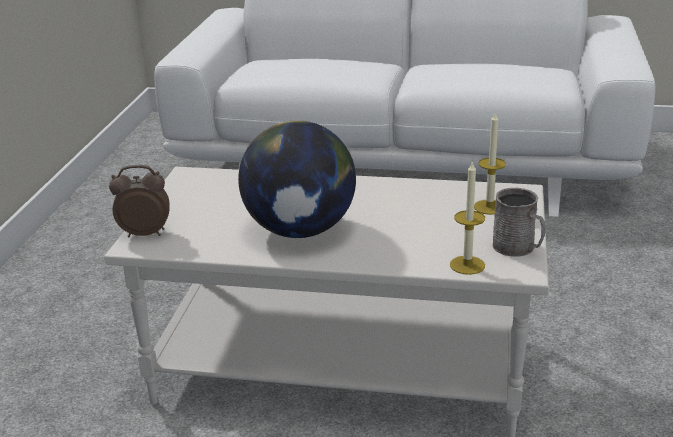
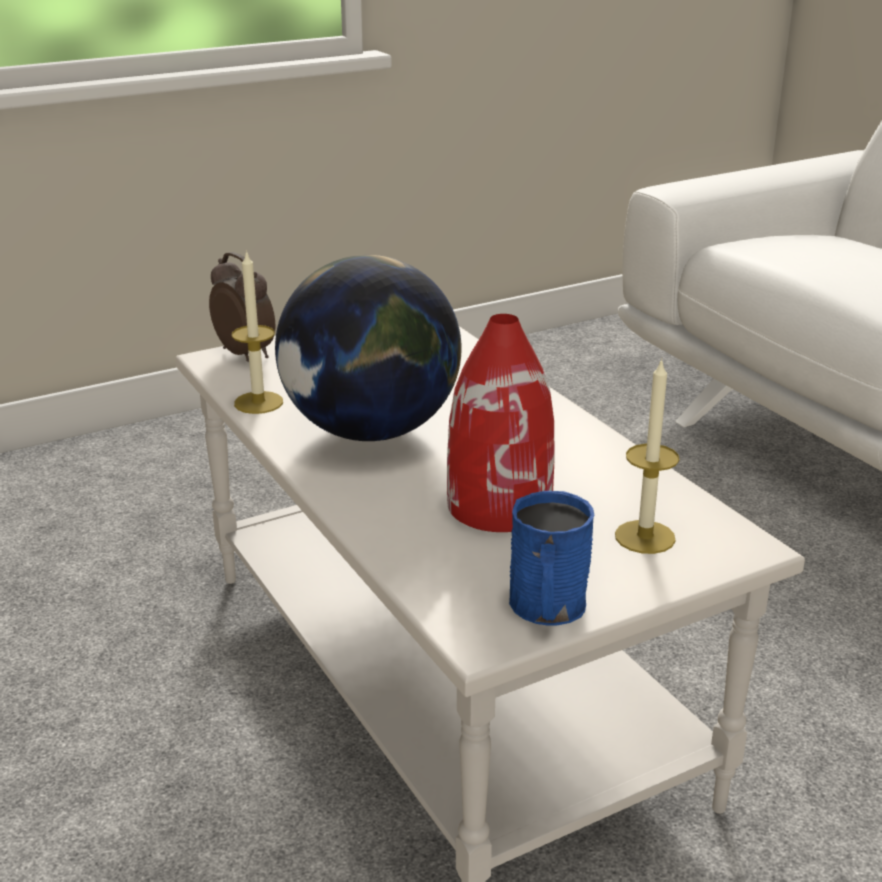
camera: 50 degrees right, 0 degrees up
(420, 226) = (500, 505): none -> red vase
(467, 265) = (436, 583): candle -> candle (258, 402)
(518, 248) = (547, 609): grey mug -> blue mug

